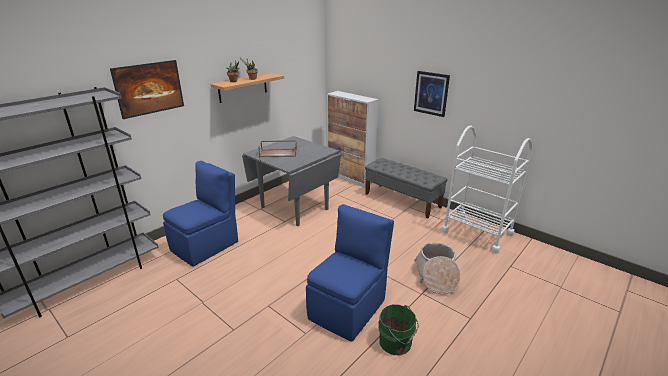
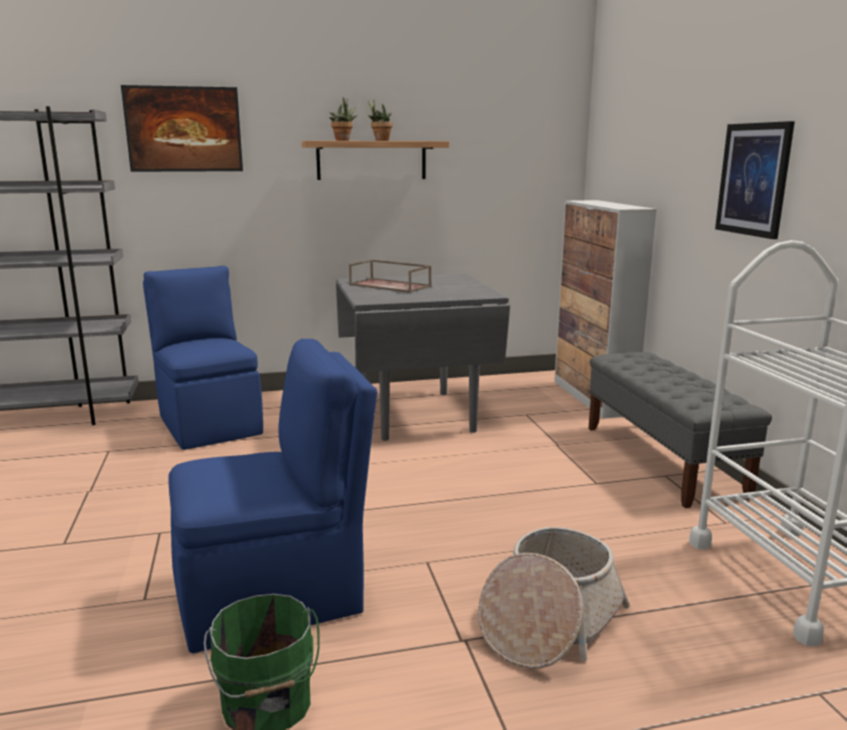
camera: 35 degrees right, 10 degrees down
(206, 245) = (209, 424): blue chair -> blue chair turned 105 degrees counterclockwise

